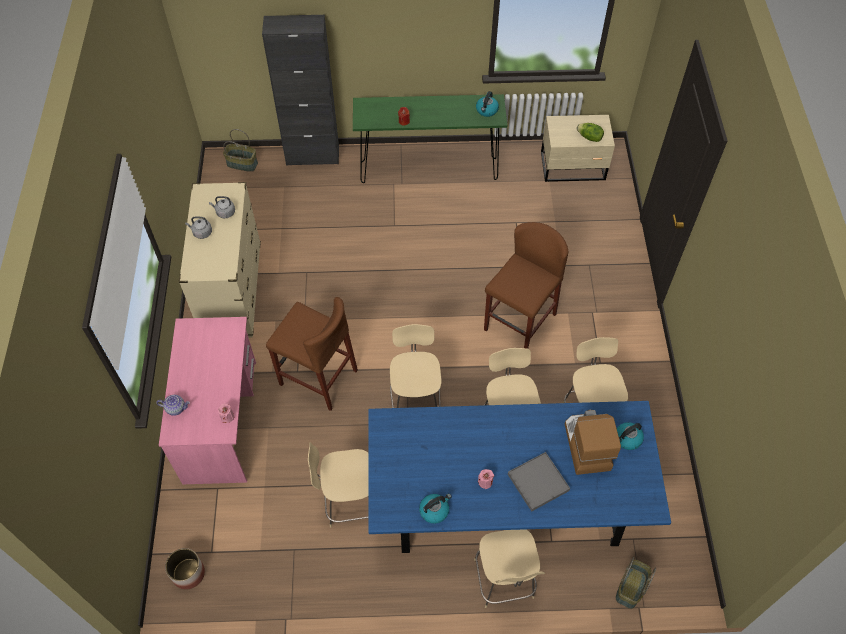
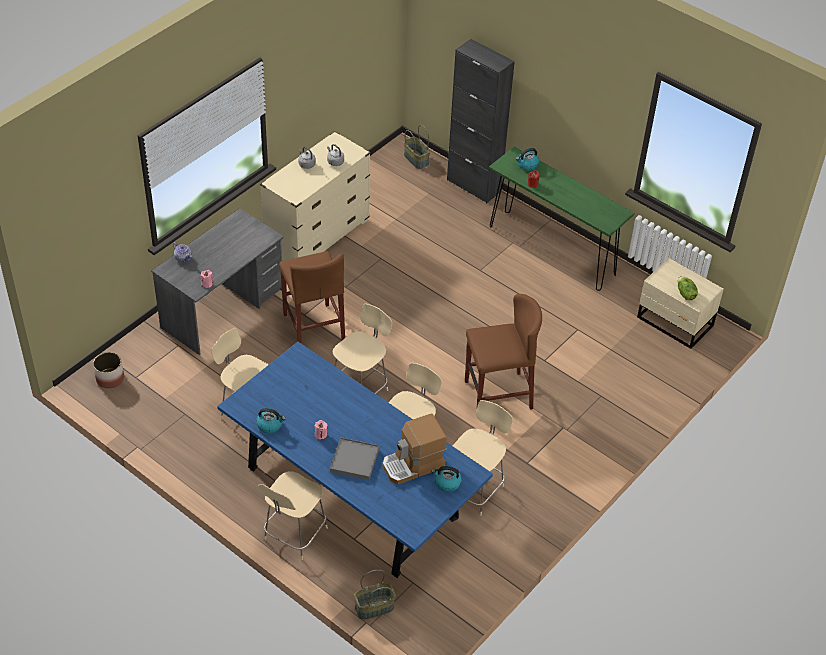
camera: 40 degrees right, 10 degrees down
(221, 421) = (223, 309): pink desk -> grey desk
(487, 110) = (606, 215): kettle -> kettle (527, 165)
(586, 445) = (413, 465): coffee machine -> coffee machine turned 150 degrees counterclockwise

